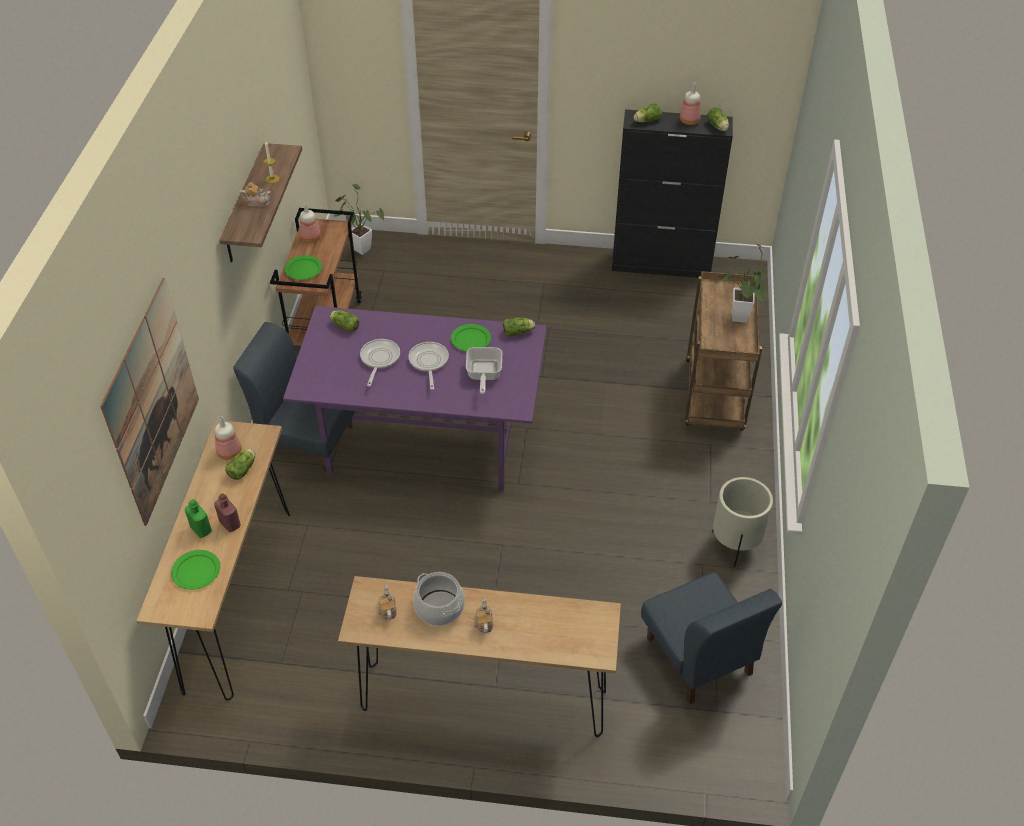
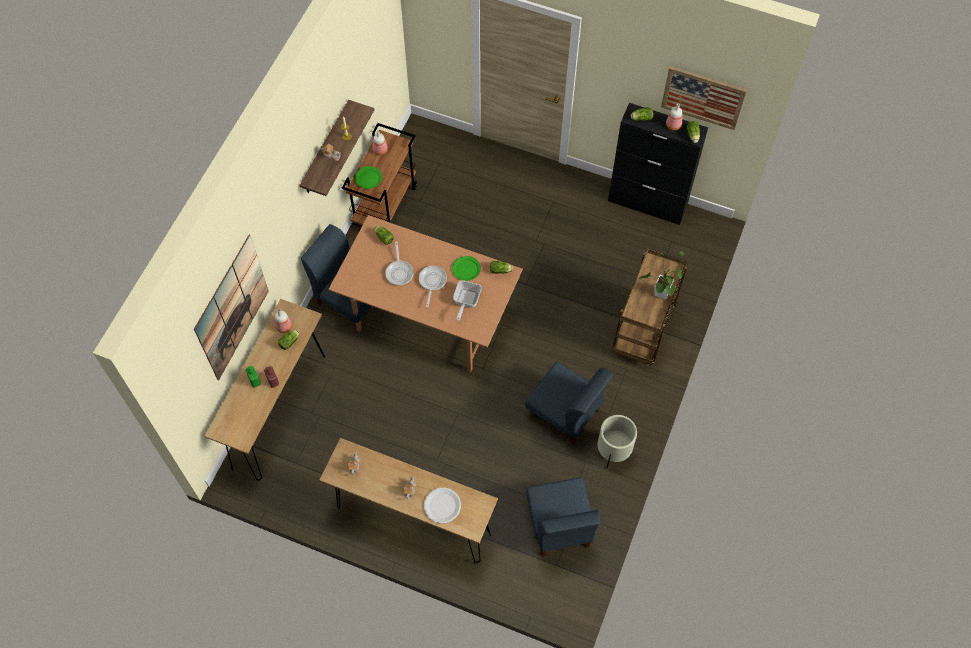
camera: 15 degrees right, 15 degrees up
(196, 571) = (245, 410): green plate -> none
(359, 248) = (426, 138): potted plant -> none
(379, 360) = (399, 272): frying pan -> frying pan turned 150 degrees clockwise
(423, 440) = (428, 318): purple dining table -> brown dining table
(439, 608) = (385, 473): cooking pot -> none
(541, 632) = (442, 505): none -> white plate
(650, 512) = (565, 413): none -> blue chair
(722, 70) = (703, 97): none -> picture

